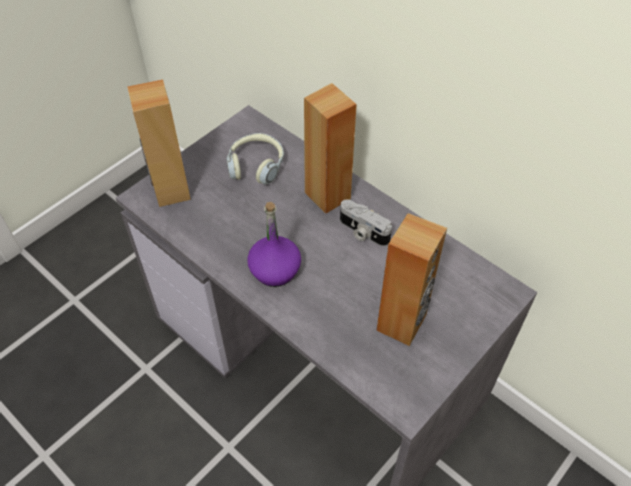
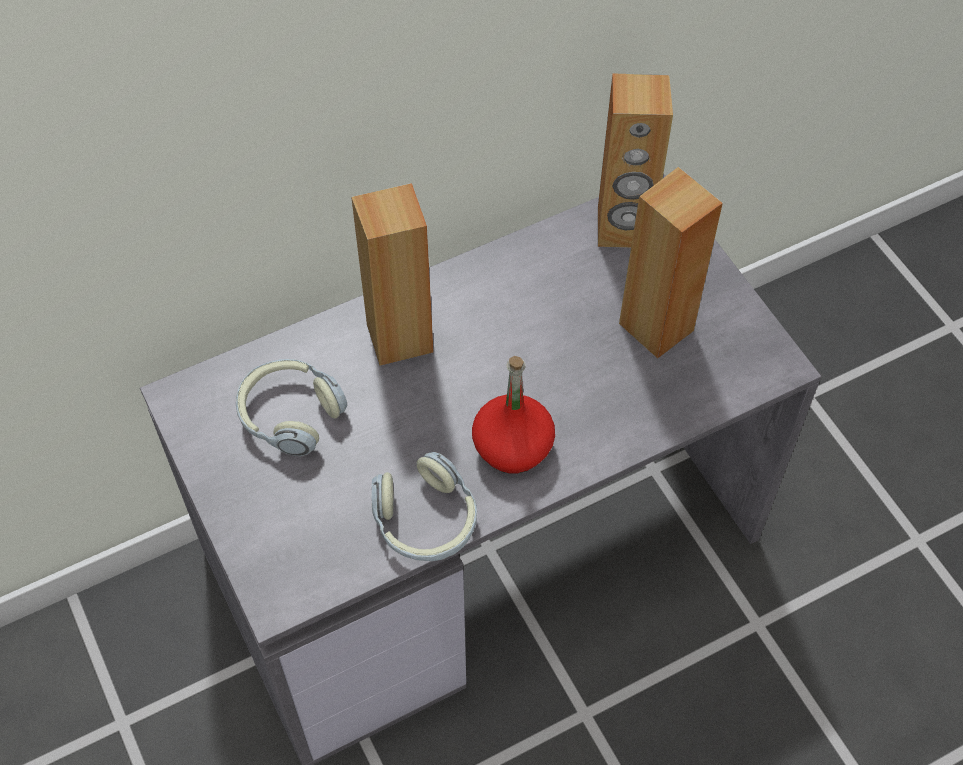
camera: 70 degrees left, 5 degrees up
(171, 191) = (286, 552): brown speaker -> brown speaker (624, 229)
(210, 244) = (425, 520): none -> headphones
(275, 270) = (512, 446): purple bottle -> red bottle
(362, 232) = (488, 318): camera -> none

